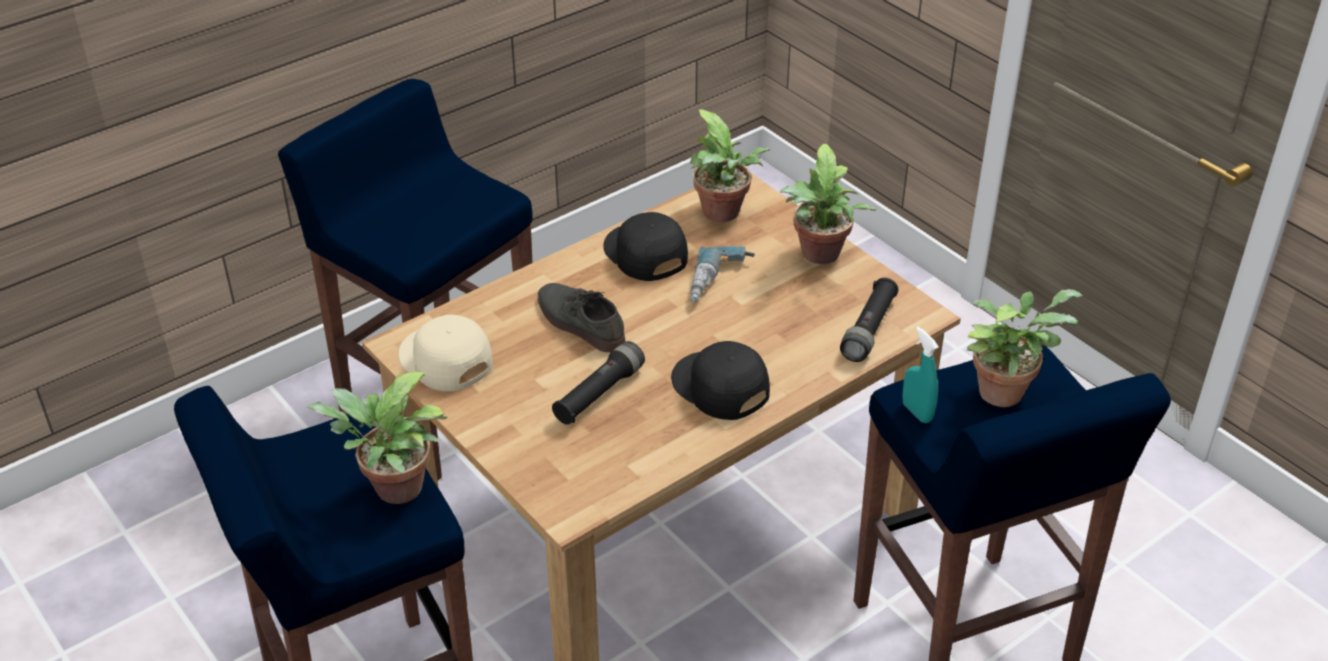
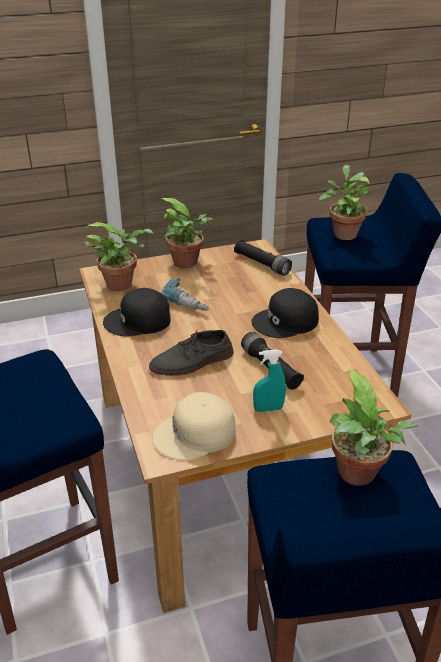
camera: 70 degrees left, 5 degrees down
(917, 412) = (351, 259): turquoise spray bottle -> turquoise spray bottle (268, 409)

